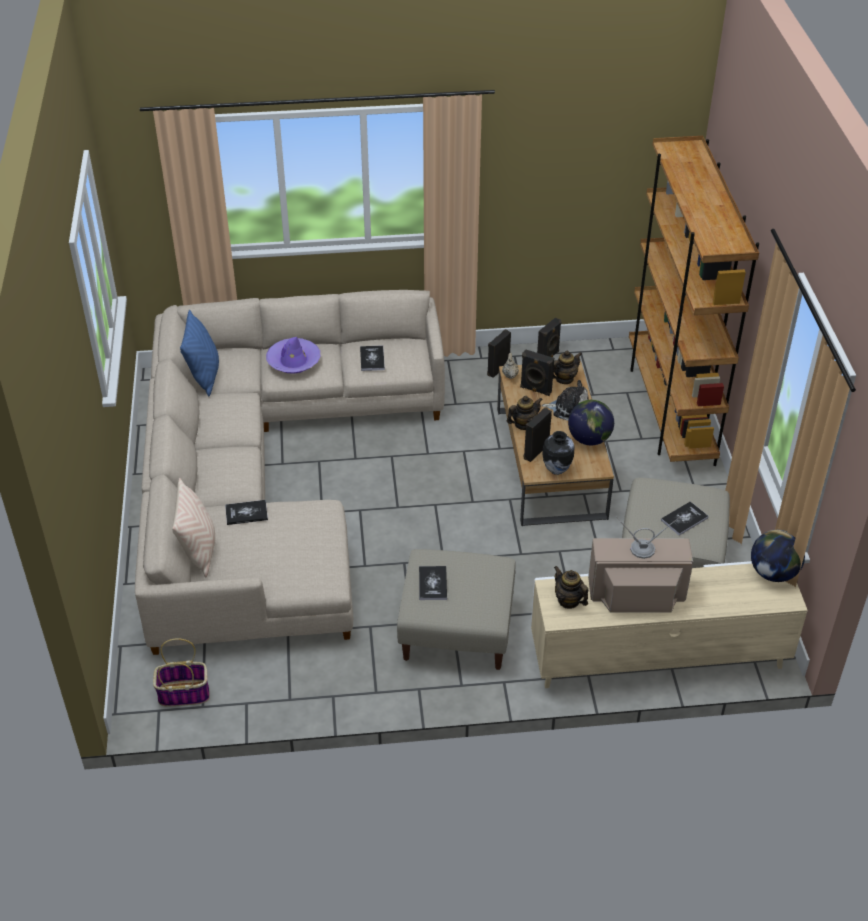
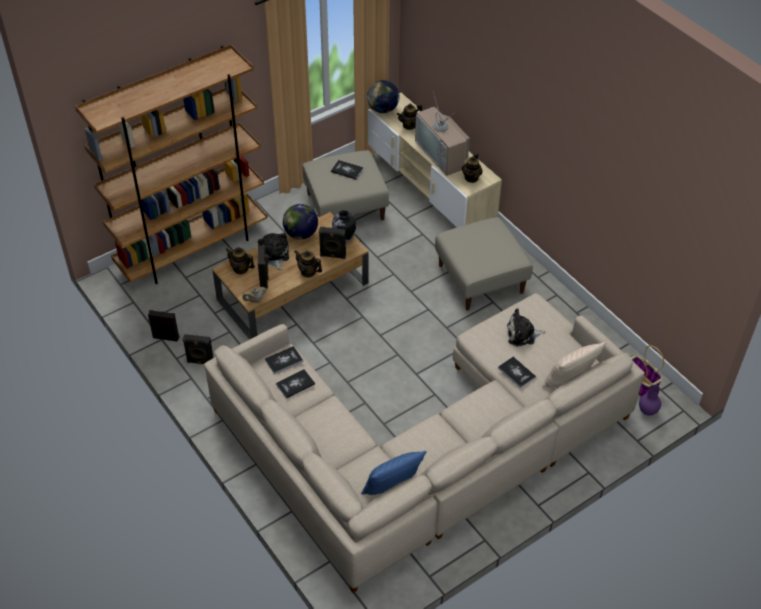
camera: 120 degrees left, 5 degrees up
(143, 678) = (647, 412): none -> purple vase
(291, 545) = (522, 334): none -> plush toy
(293, 361) = (333, 433): purple hat -> none
(432, 584) = (491, 258): book -> book (284, 360)
(720, 586) = (409, 125): none -> teapot

